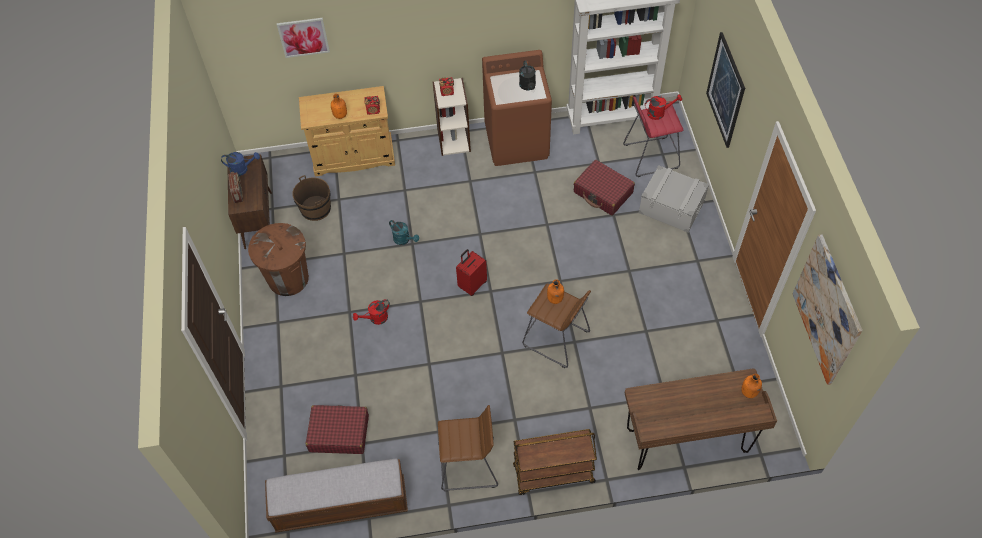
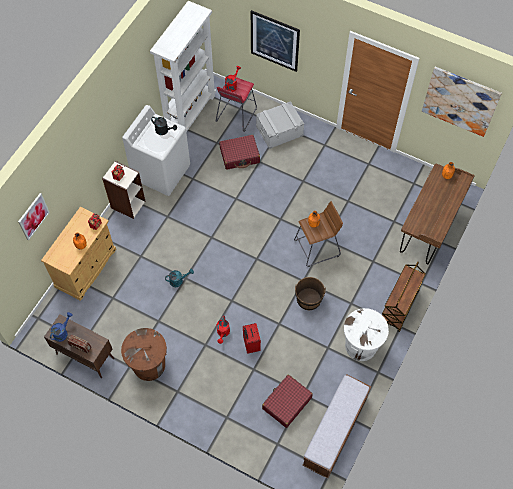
camera: 55 degrees left, 5 degrees up
(315, 209) = (108, 316): brown bucket -> brown bucket (308, 299)
(468, 465) = (361, 346): brown stool -> white trash can
(472, 285) = (244, 265): red suitcase -> red suitcase (251, 344)
(517, 141) = (161, 172): brown washing machine -> white washing machine

